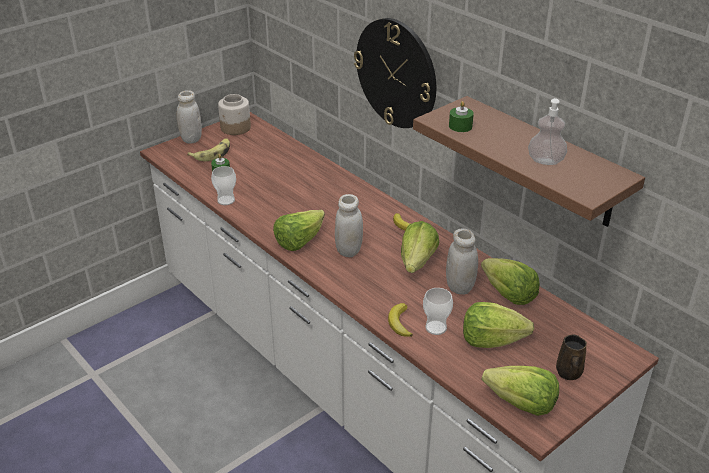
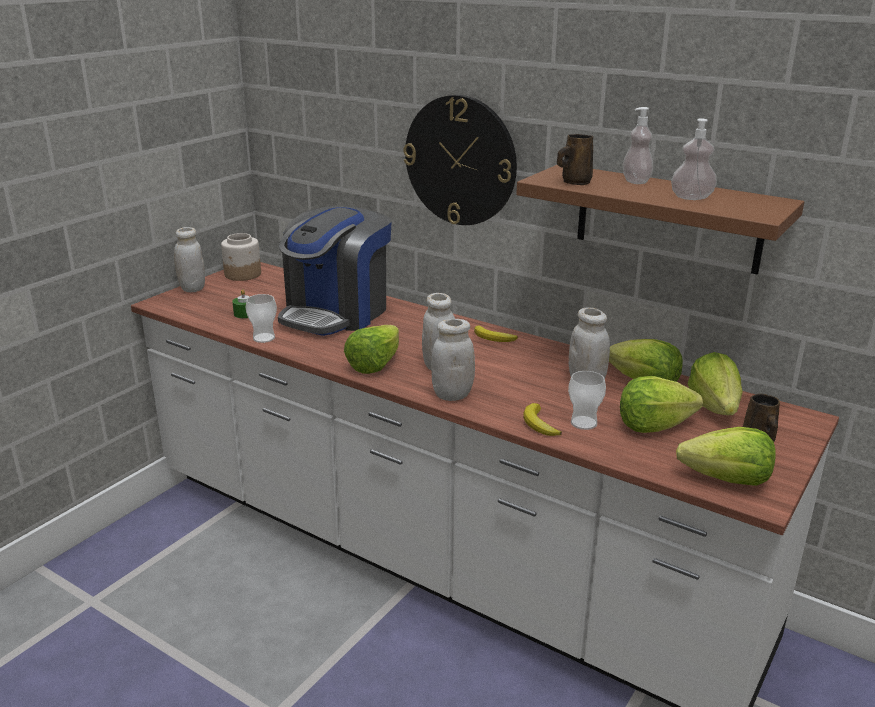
camera: 15 degrees left, 10 degrees down
(212, 154) = (226, 299): banana -> none
(292, 181) = (336, 313): none -> coffee machine
(345, 282) = (452, 395): none -> white jar
(417, 262) = (524, 367): lettuce -> lettuce (714, 407)
(460, 126) = (574, 182): green candle -> brown mug
(514, 131) = (636, 181): none -> soap dispenser

